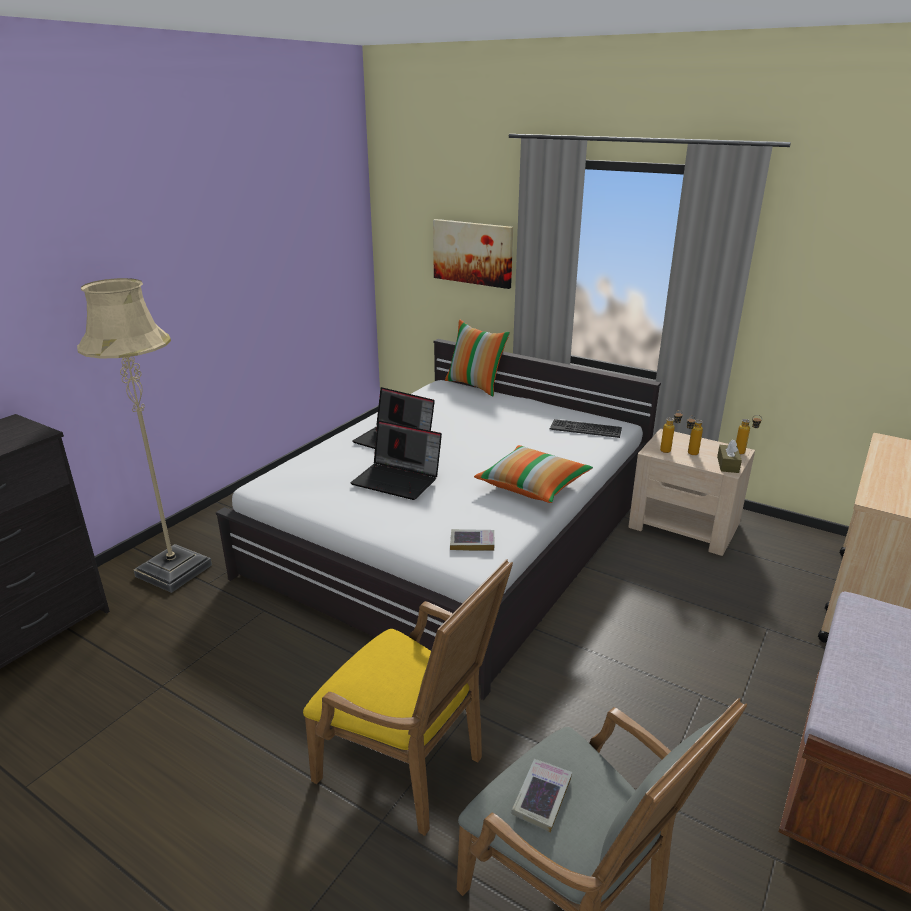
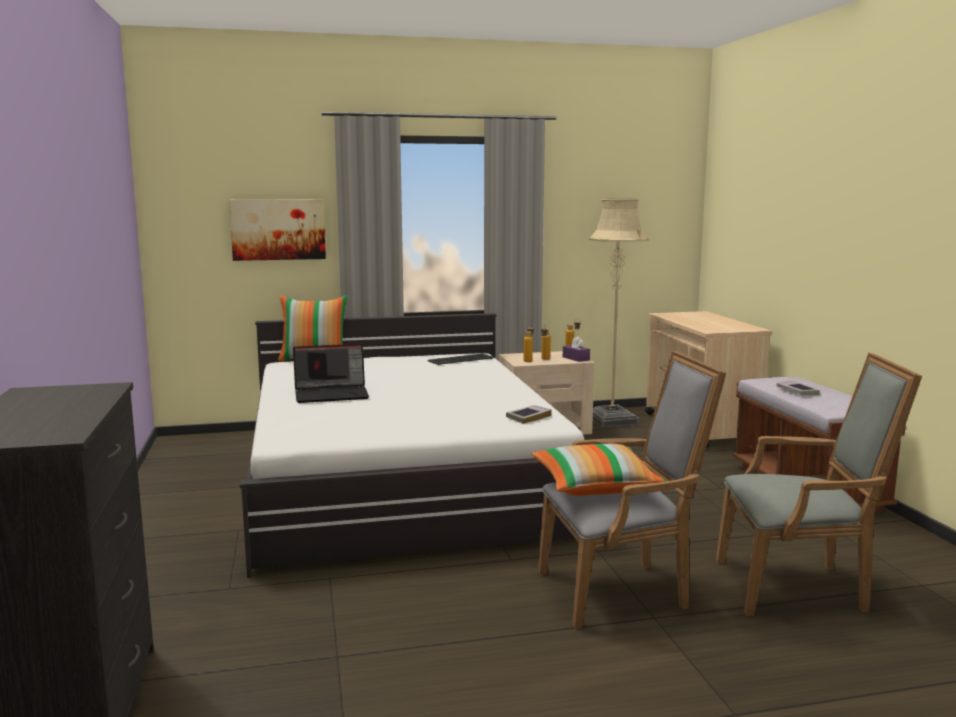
camera: 45 degrees left, 15 degrees down
(174, 570) = (166, 597): beige floor lamp -> beige floor lamp (611, 420)
(398, 480) = (396, 408): laptop -> none
(410, 770) = (621, 590): yellow armchair -> grey armchair
(533, 486) = (497, 388): pillow -> pillow (596, 486)
(541, 797) = (785, 490): book -> book (797, 391)
(727, 464) = (576, 358): brown tissue box -> purple tissue box

